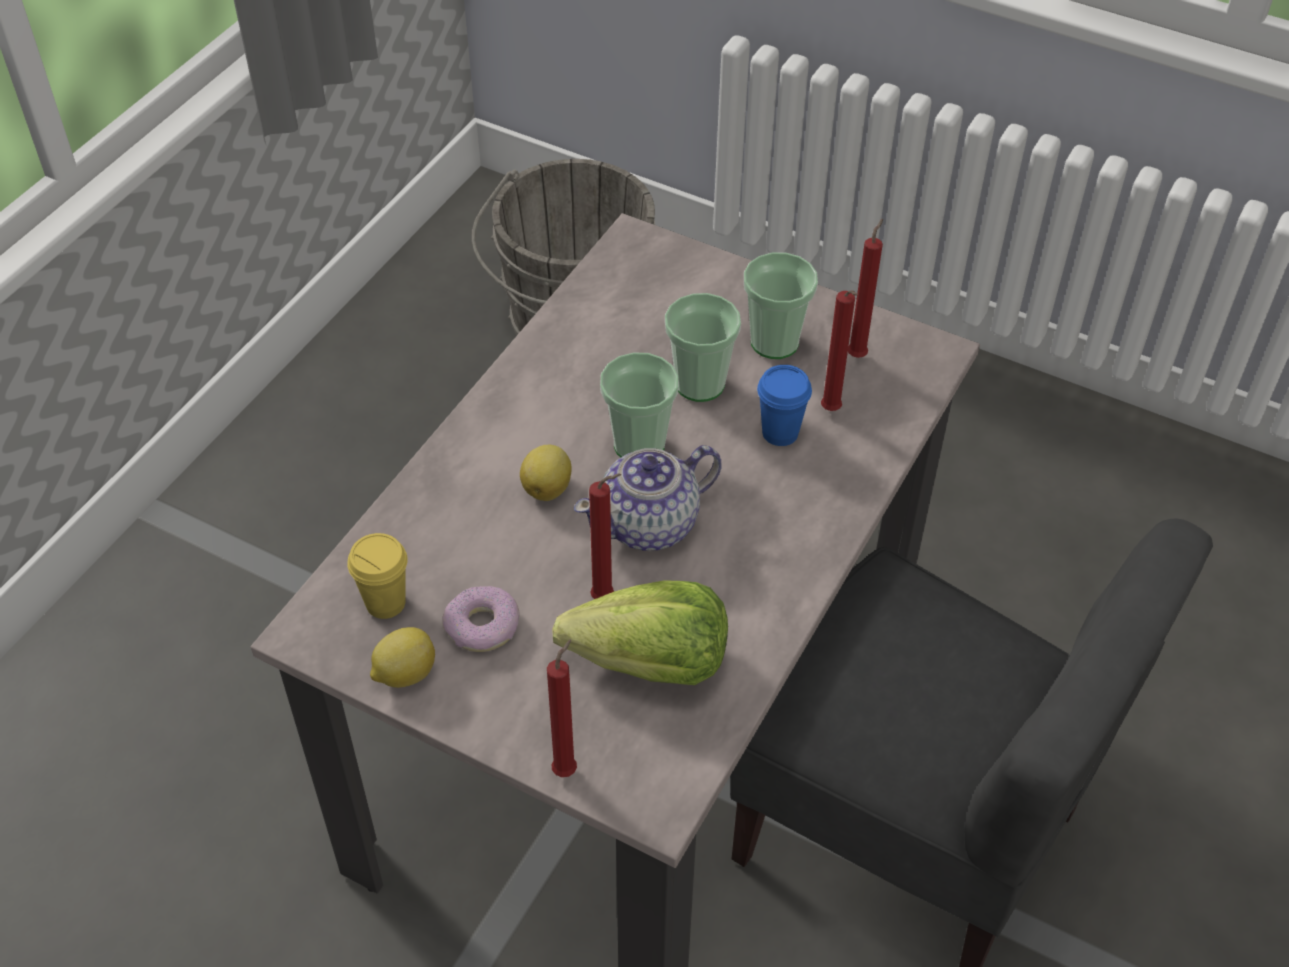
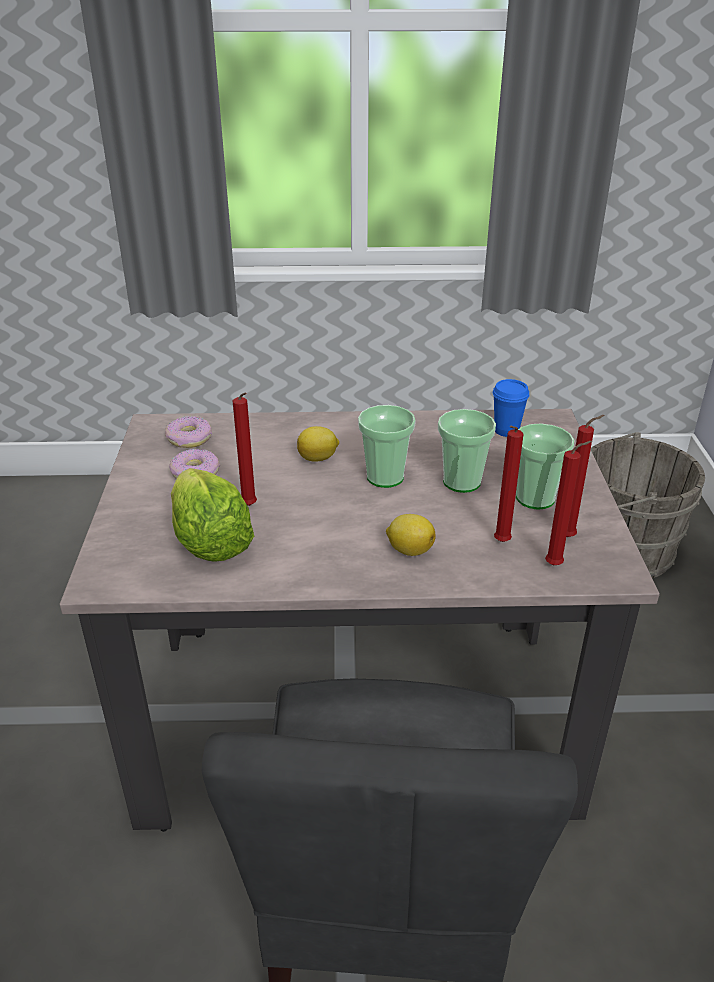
camera: 60 degrees right, 15 degrees down
(385, 603) = (189, 439): yellow cup -> donut
(404, 673) = (144, 461): lemon -> lemon (409, 550)
(567, 768) = (108, 537): red candle -> red candle (556, 565)
(650, 524) = (324, 503): teapot -> none
(780, 433) = (455, 527): blue cup -> blue cup (506, 430)

